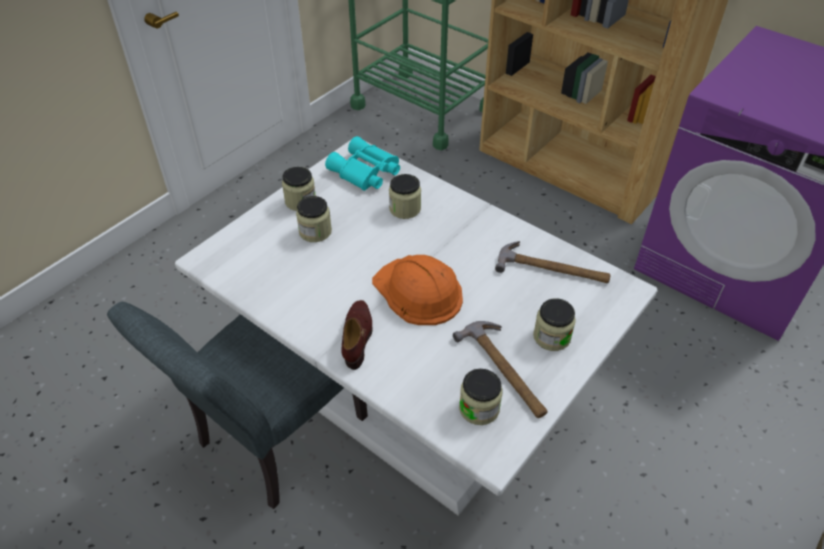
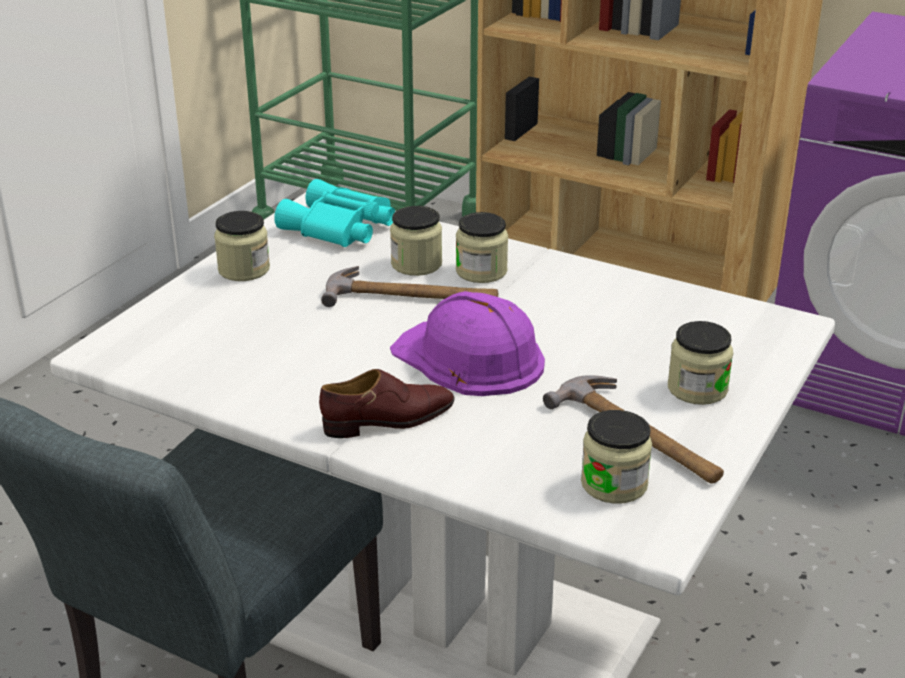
camera: 10 degrees left, 15 degrees down
(315, 231) = (279, 302): jar -> jar (481, 271)
(357, 337) = (389, 420): brown shoe -> brown shoe turned 75 degrees clockwise
(418, 292) = (469, 357): orange hard hat -> purple hard hat
(553, 269) = (671, 312): hammer -> hammer (412, 296)

